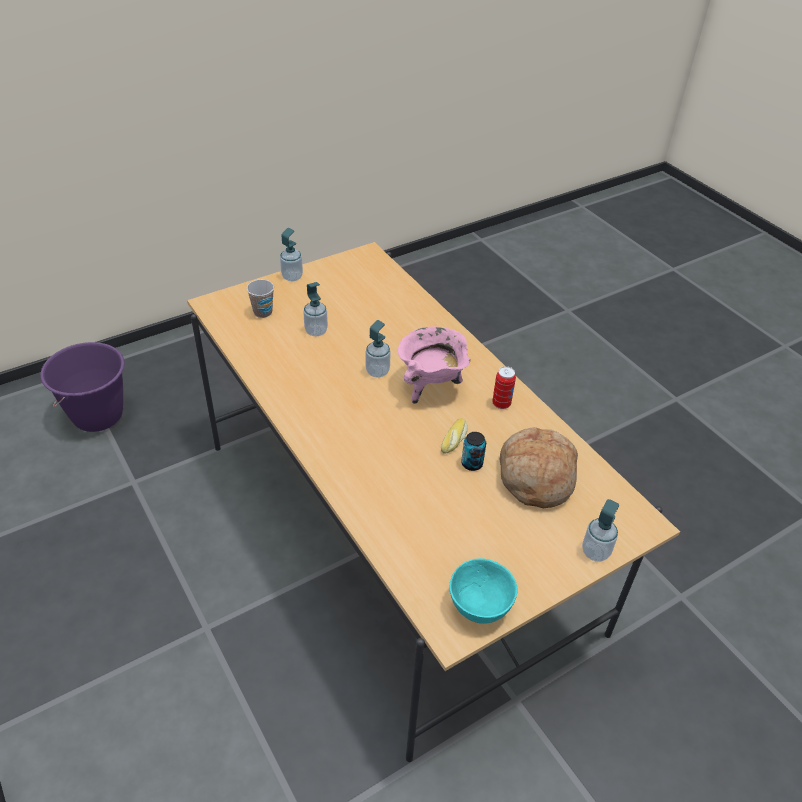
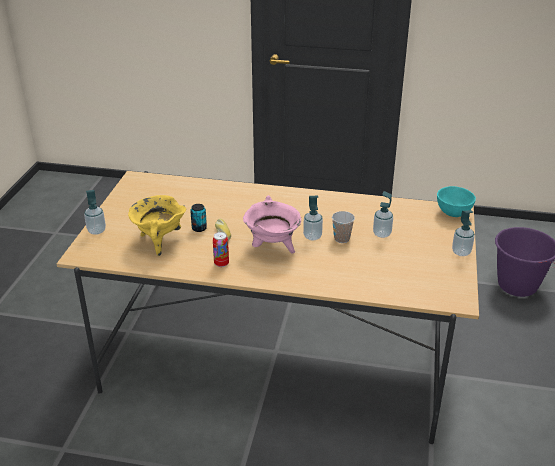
camera: 135 degrees right, 10 degrees down
(263, 312) = (427, 224): cup -> cup (342, 239)
(479, 607) = (132, 188): turquoise bowl -> turquoise bowl (453, 213)
(535, 476) = (159, 242): bread -> yellow cooking pot

